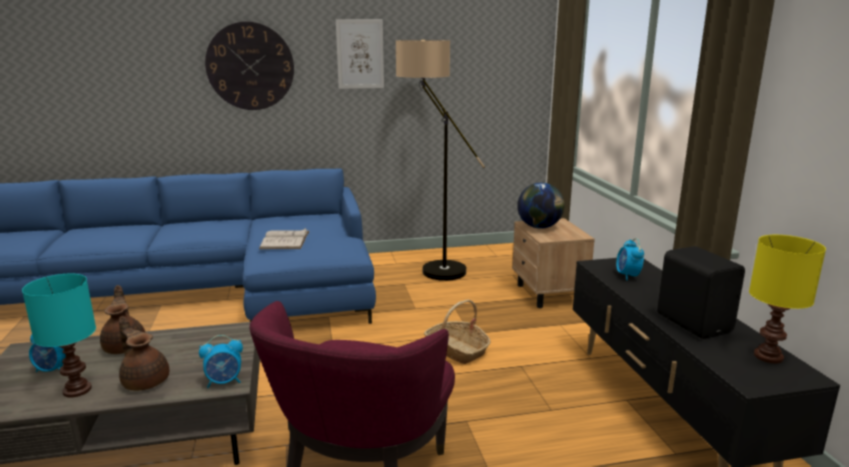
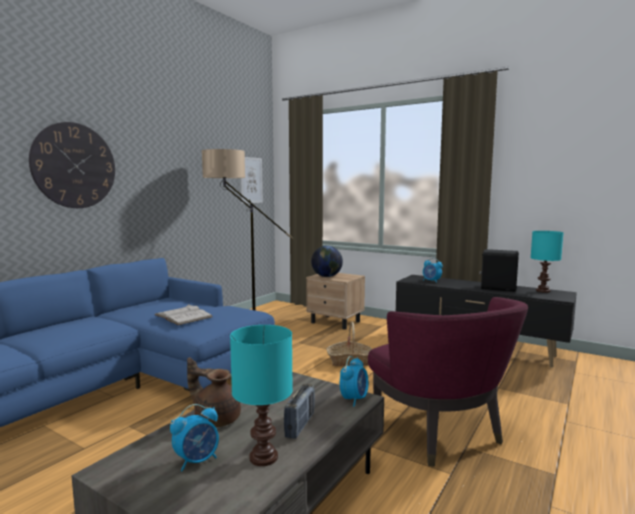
camera: 45 degrees left, 10 degrees down
(145, 380) = (300, 425): brown teapot -> radio
(360, 54) = (164, 161): picture -> picture (251, 180)
(768, 356) = (542, 291): yellow table lamp -> turquoise table lamp

